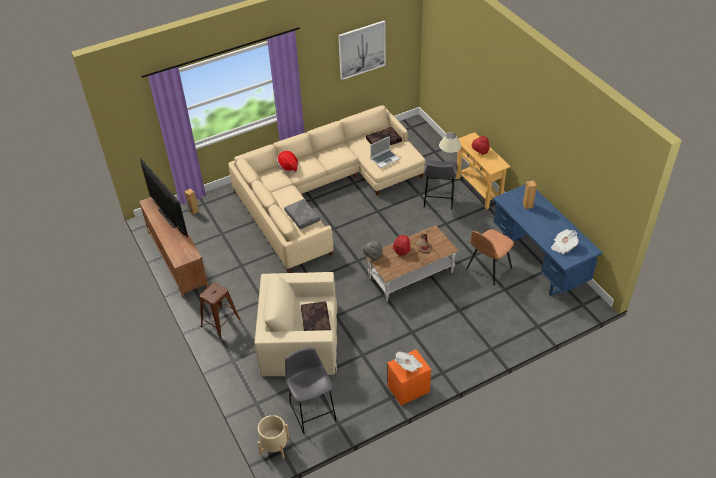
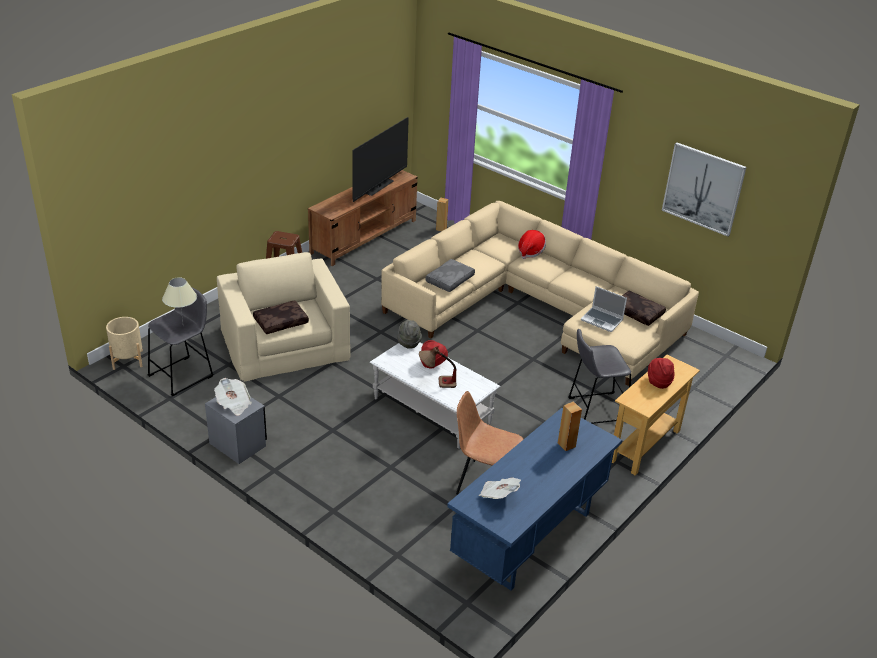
camera: 65 degrees right, 10 degrees down
(408, 388) = (238, 444): orange nightstand -> grey nightstand
(411, 275) = (432, 410): brown coffee table -> white coffee table
(448, 162) = (623, 366): beige table lamp -> beige table lamp (183, 326)

